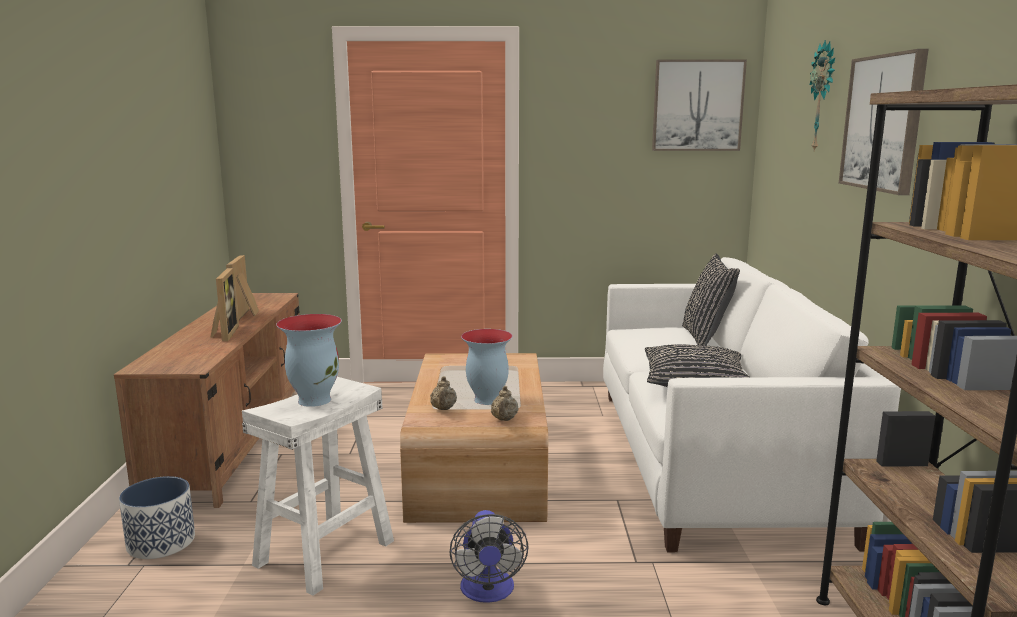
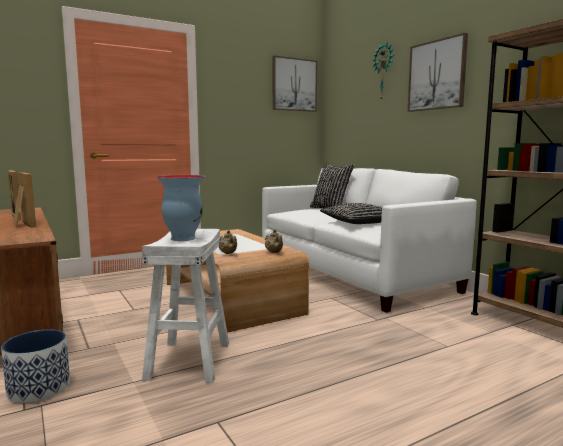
camera: 30 degrees left, 5 degrees down
(486, 400) = (247, 247): vase -> none
(488, 592) = (321, 351): fan -> none

